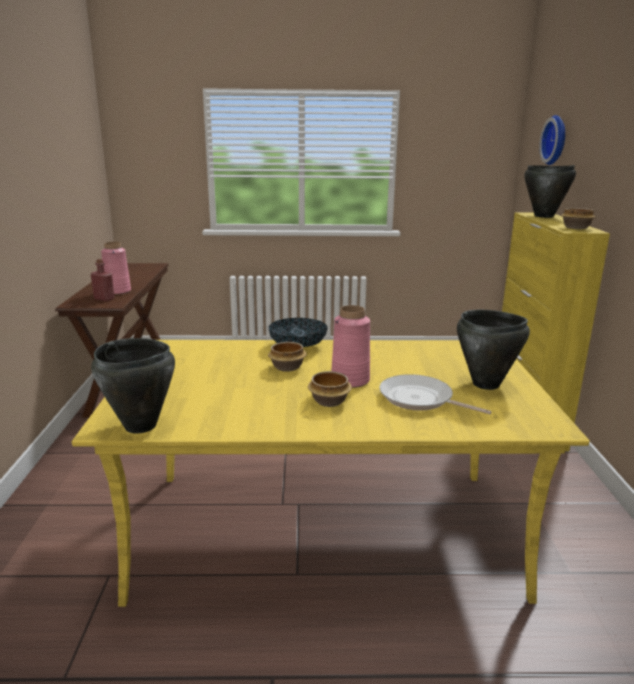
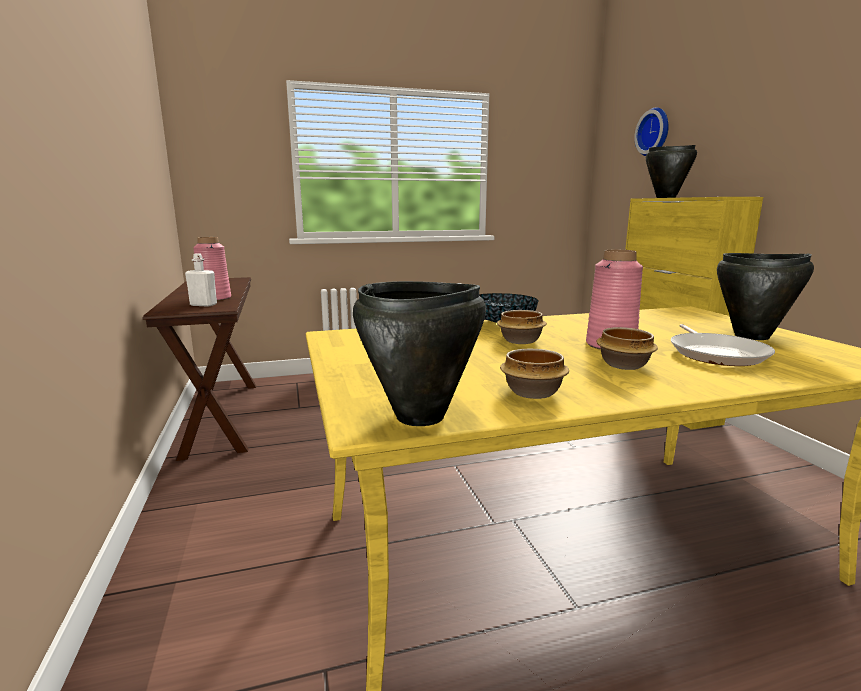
camera: 15 degrees left, 5 degrees down
(104, 299) = (203, 305): red bottle -> white bottle
(419, 399) = (716, 354): frying pan -> frying pan turned 105 degrees counterclockwise
(575, 228) = (723, 196): bowl -> bowl (532, 393)

